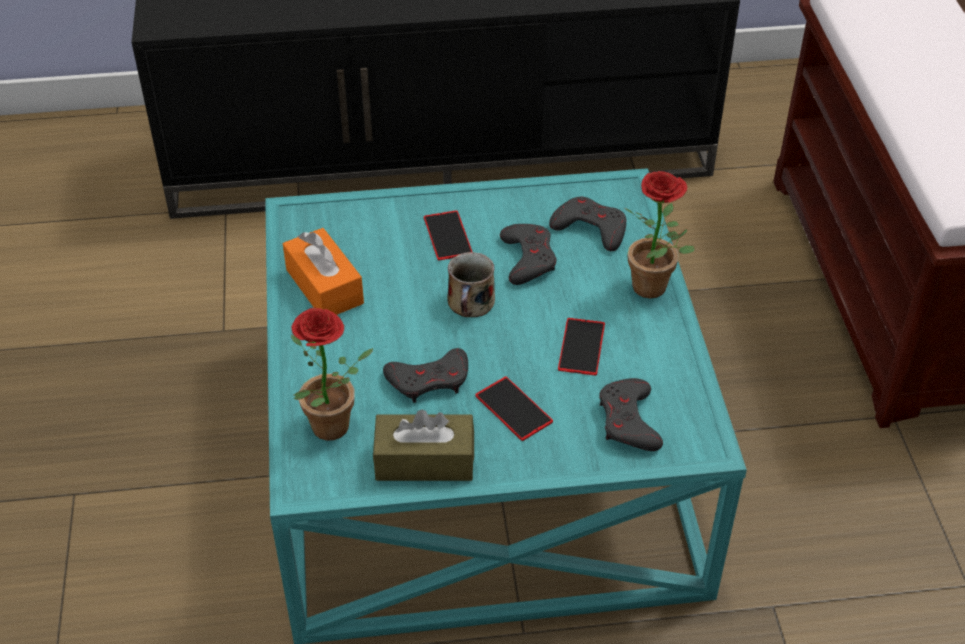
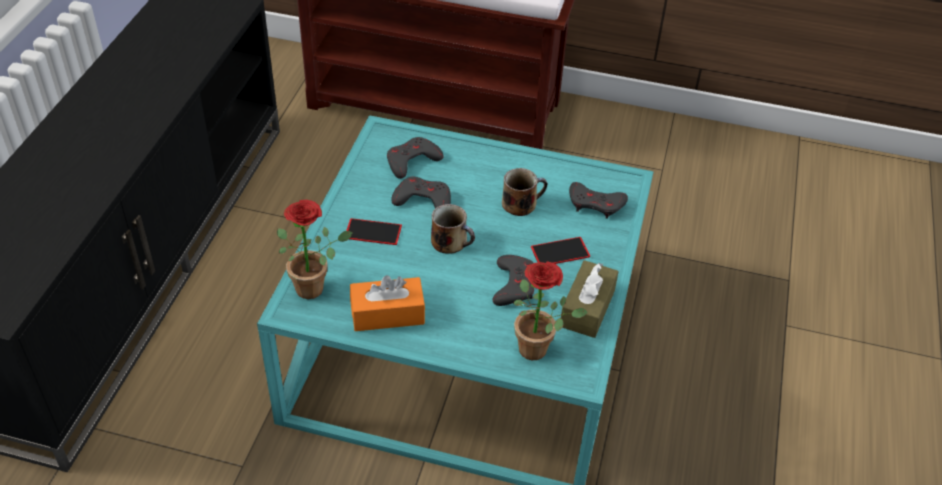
camera: 70 degrees left, 0 degrees up
(581, 346) = (521, 203): phone -> mug
(655, 290) = (489, 153): potted plant -> potted plant (315, 287)

